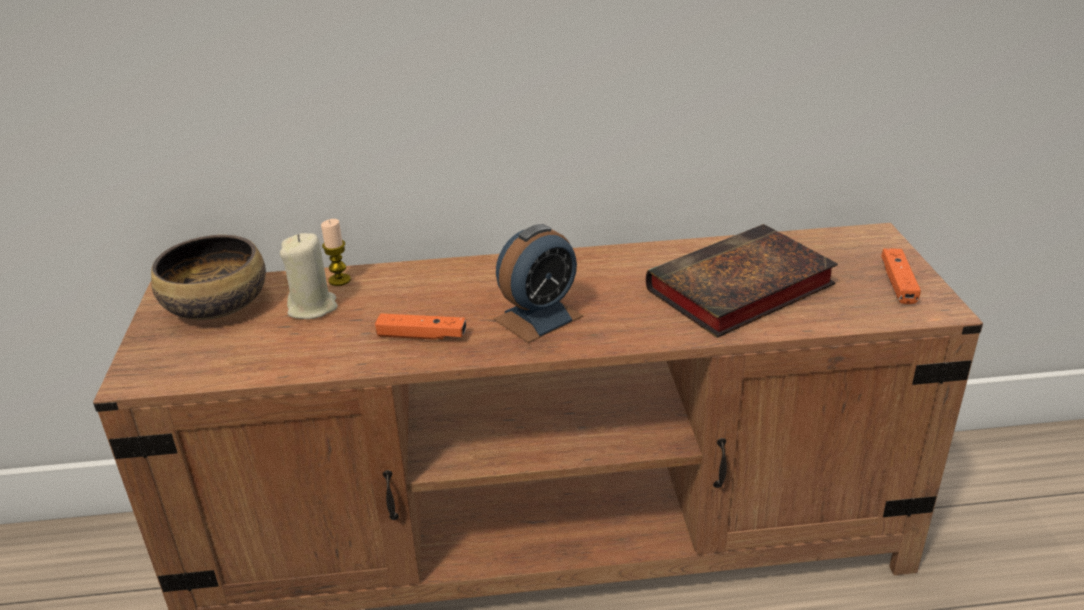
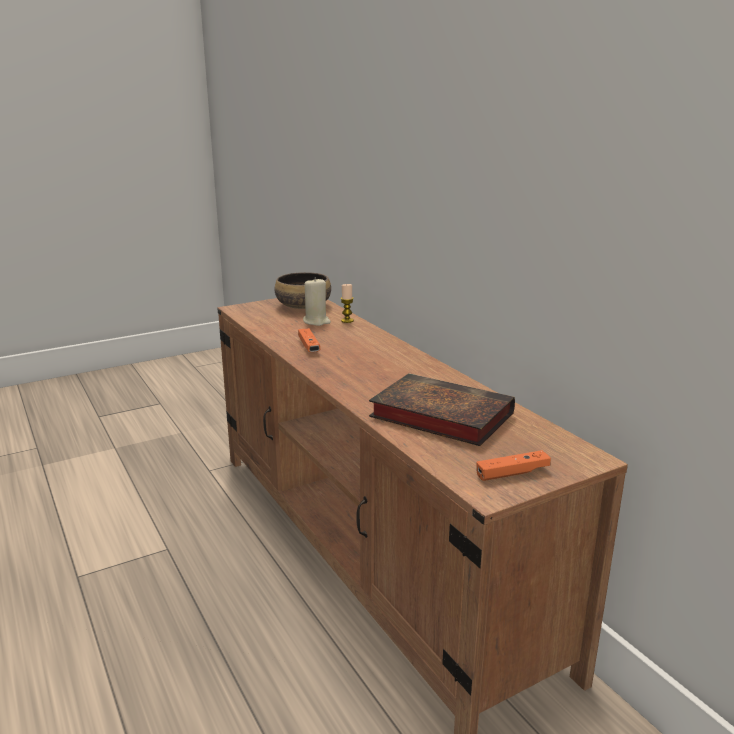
camera: 65 degrees right, 10 degrees down
(538, 318) = (349, 367): alarm clock -> none

